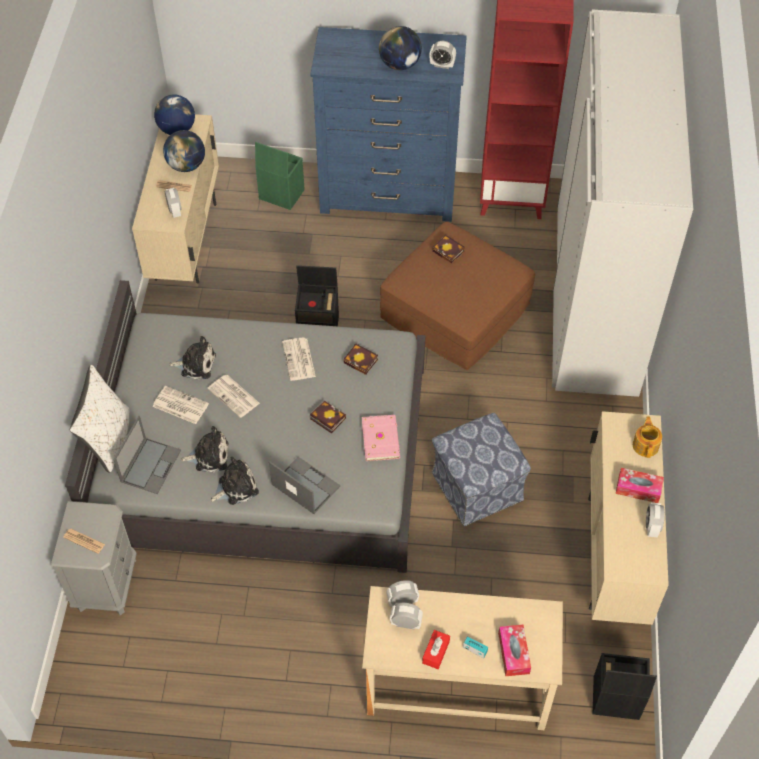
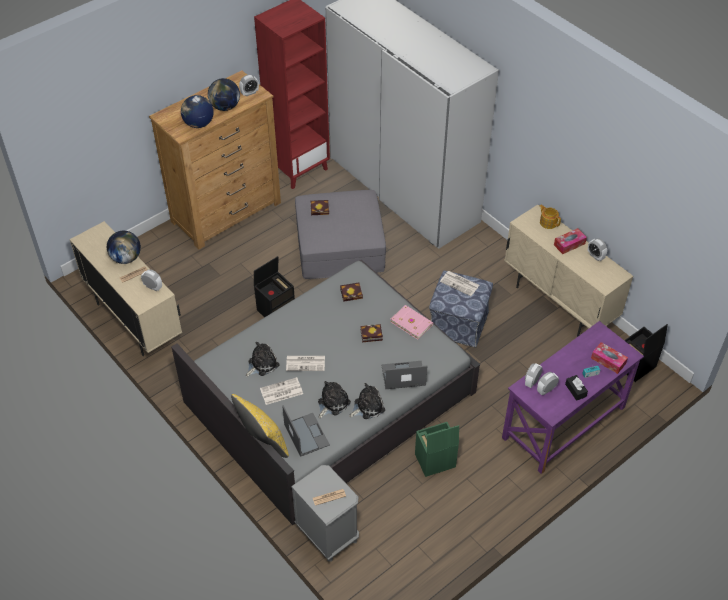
camera: 45 degrees left, 5 degrees down
(108, 439) = (263, 441): white pillow -> yellow pillow
(176, 129) = (92, 243): globe -> globe (198, 124)
(235, 487) = (367, 406): plush toy -> plush toy turned 45 degrees clockwise
(280, 194) = (161, 255): green storage box -> green storage box (434, 461)
(299, 360) = (317, 318): newspaper -> newspaper (460, 283)
(388, 194) = (227, 212): blue dresser -> brown dresser
(436, 652) = (575, 390): red tissue box -> black tissue box
(456, 311) = (340, 246): brown ottoman -> grey ottoman
(457, 686) = (564, 423): beige desk -> purple desk

